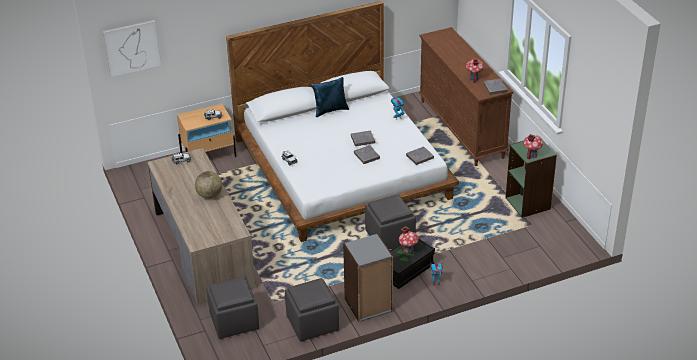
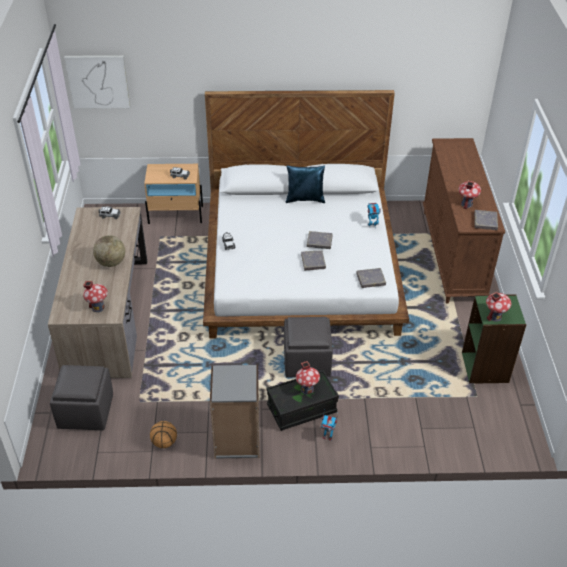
camera: 20 degrees right, 5 degrees up
(223, 229) = (98, 307): none -> toy house
(312, 323) = (164, 442): grey ottoman -> basketball

